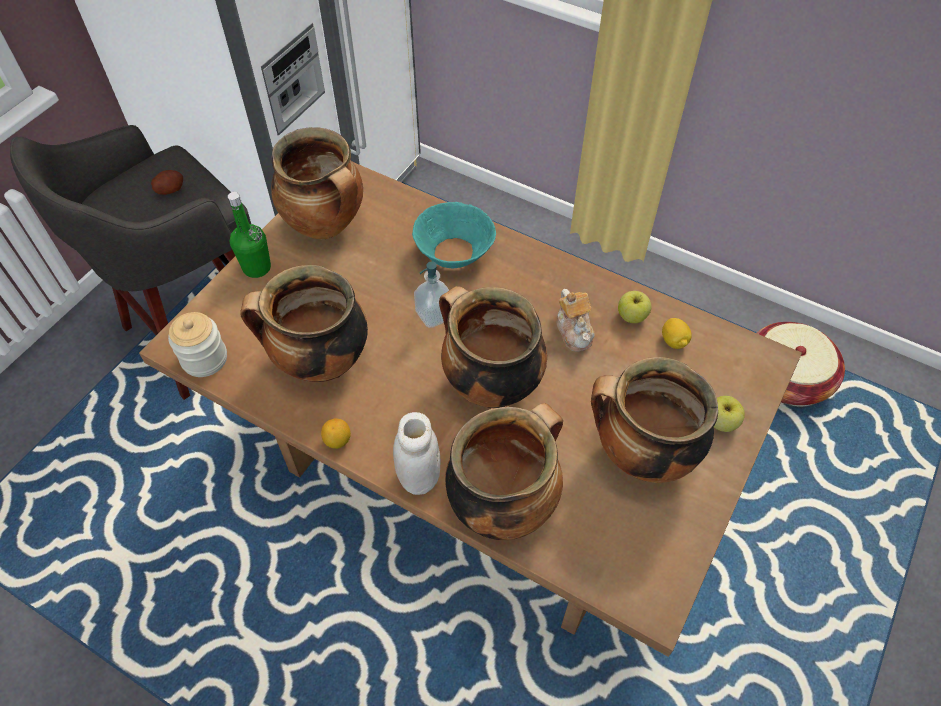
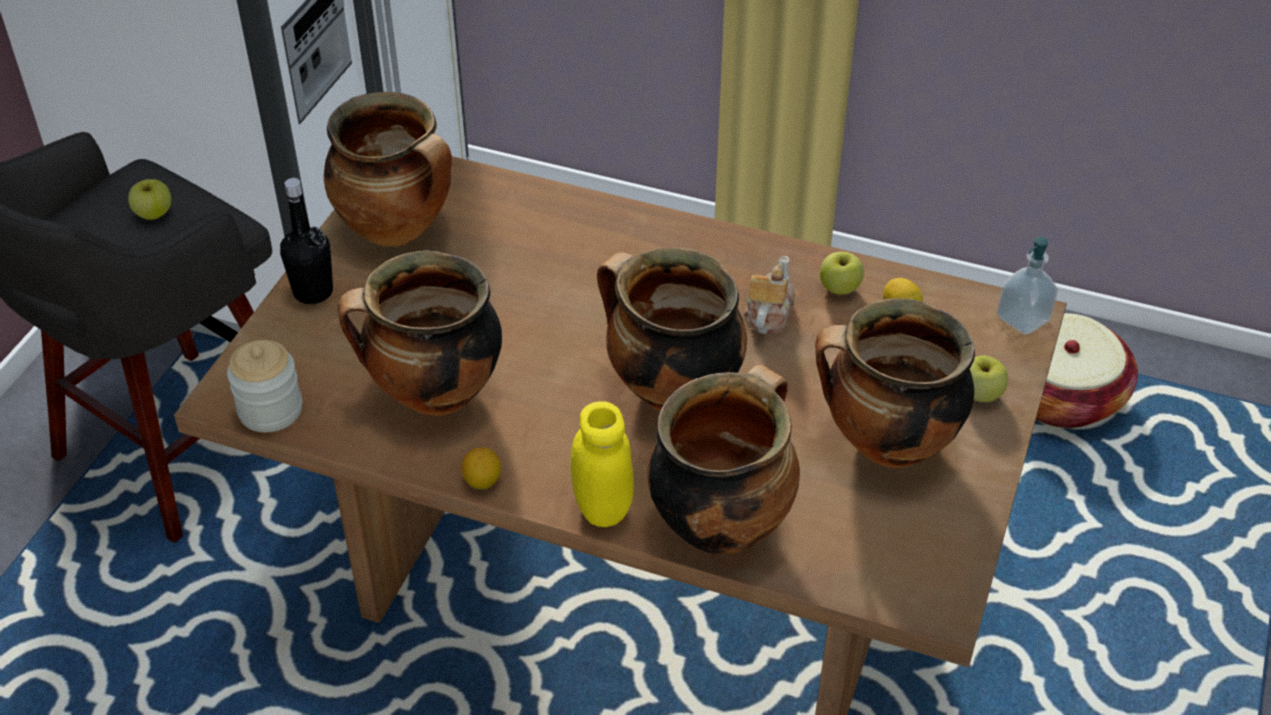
camera: 10 degrees left, 10 degrees down
(170, 189) = (153, 213): potato -> apple
(257, 268) = (313, 292): green bottle -> black bottle
(419, 477) = (603, 508): white jar -> yellow jar
(434, 314) = (575, 318): soap dispenser -> soap dispenser (1022, 319)
(454, 253) = (585, 242): turquoise bowl -> none
(574, 331) = (768, 314): teapot -> teapot turned 135 degrees counterclockwise

